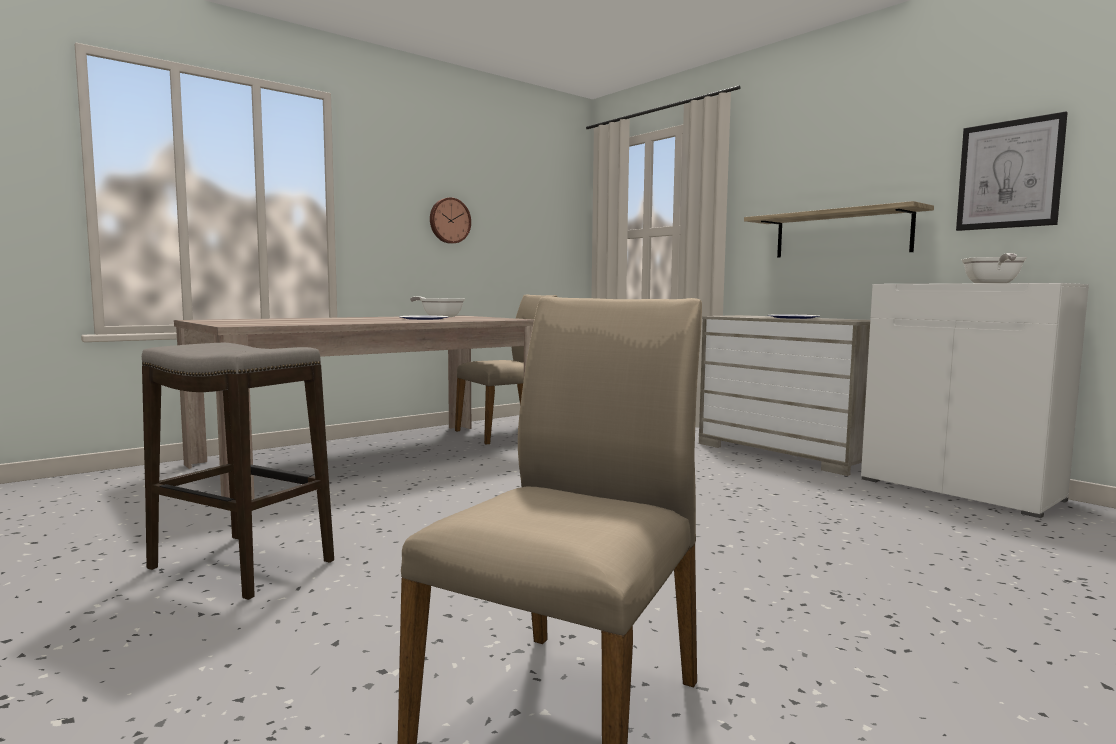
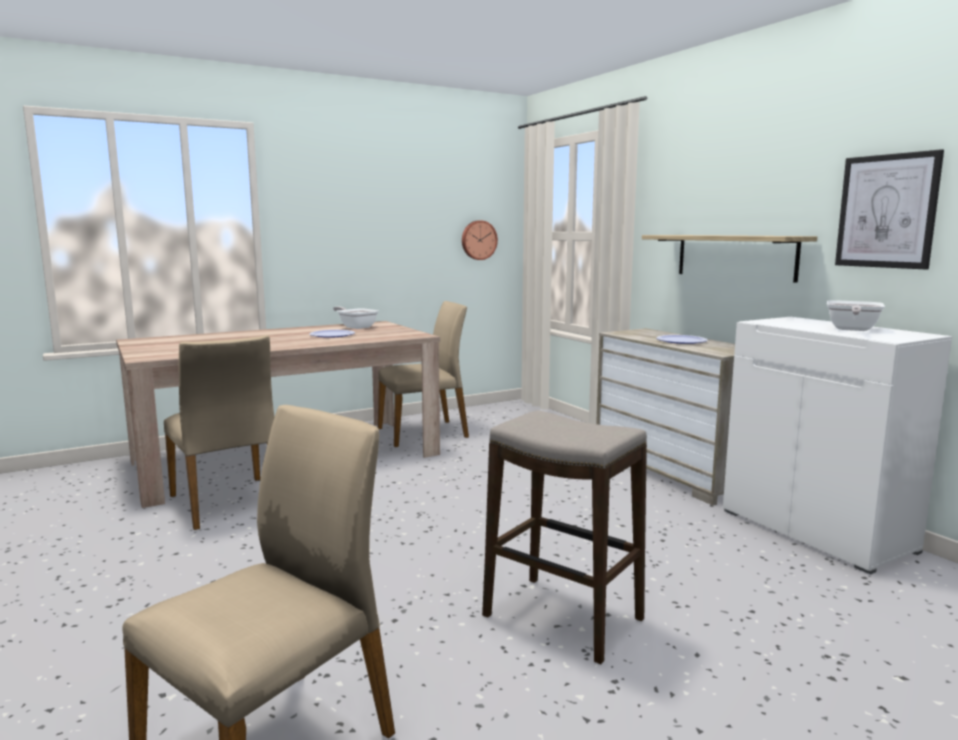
camera: 10 degrees right, 5 degrees up
(242, 565) = (118, 577): stool -> stool (562, 618)
(331, 495) = (227, 503): none -> beige chair
(449, 220) = (374, 231): wall clock -> wall clock (478, 240)

